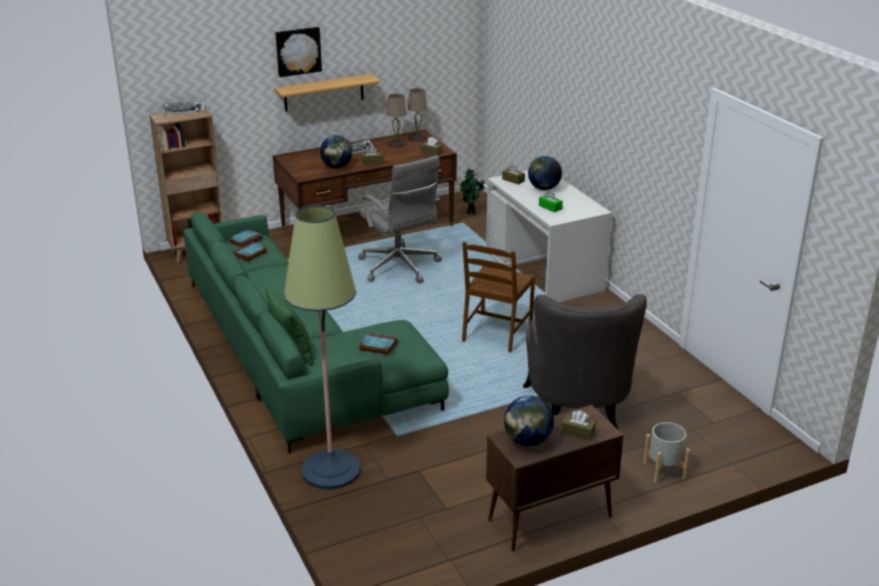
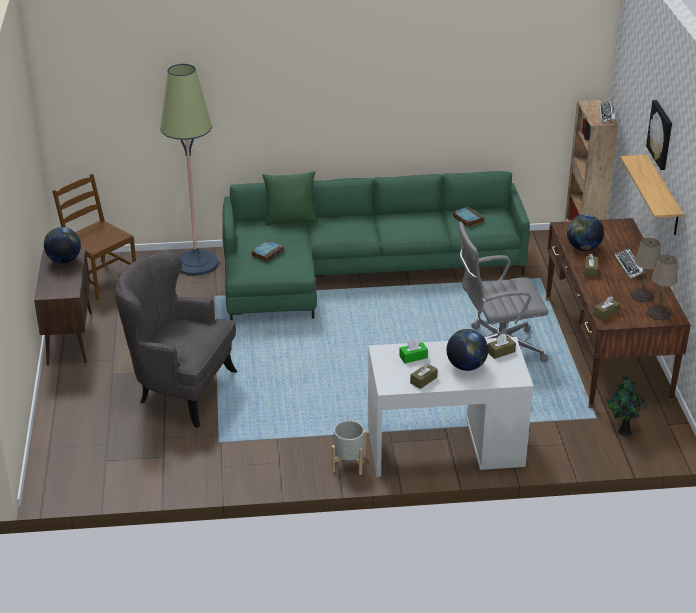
camera: 110 degrees right, 5 degrees up
(246, 241) = (497, 219): book -> none
(496, 333) = (331, 379): brown chair -> brown chair (100, 279)
(578, 432) = (54, 282): brown tissue box -> brown tissue box (423, 380)
(664, 470) = (71, 409): grey planter -> grey planter (348, 463)

